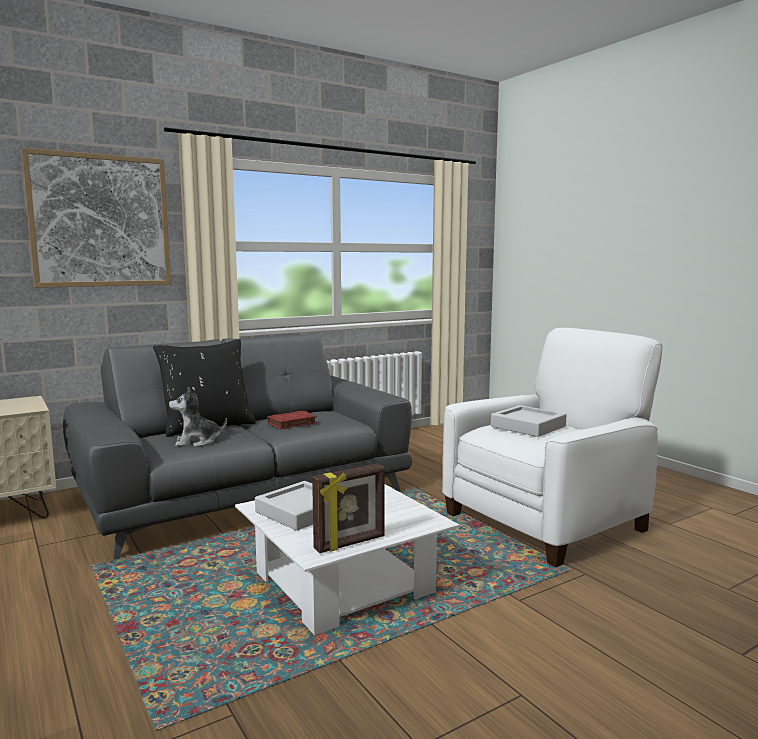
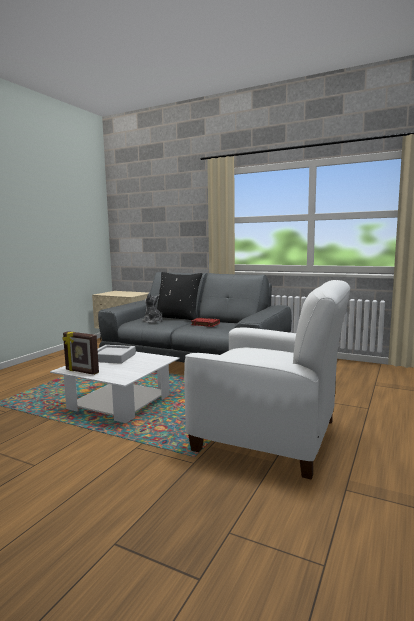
camera: 60 degrees right, 0 degrees up
(100, 221) = (178, 210): picture -> none
(528, 426) = (255, 352): grey tray -> none

